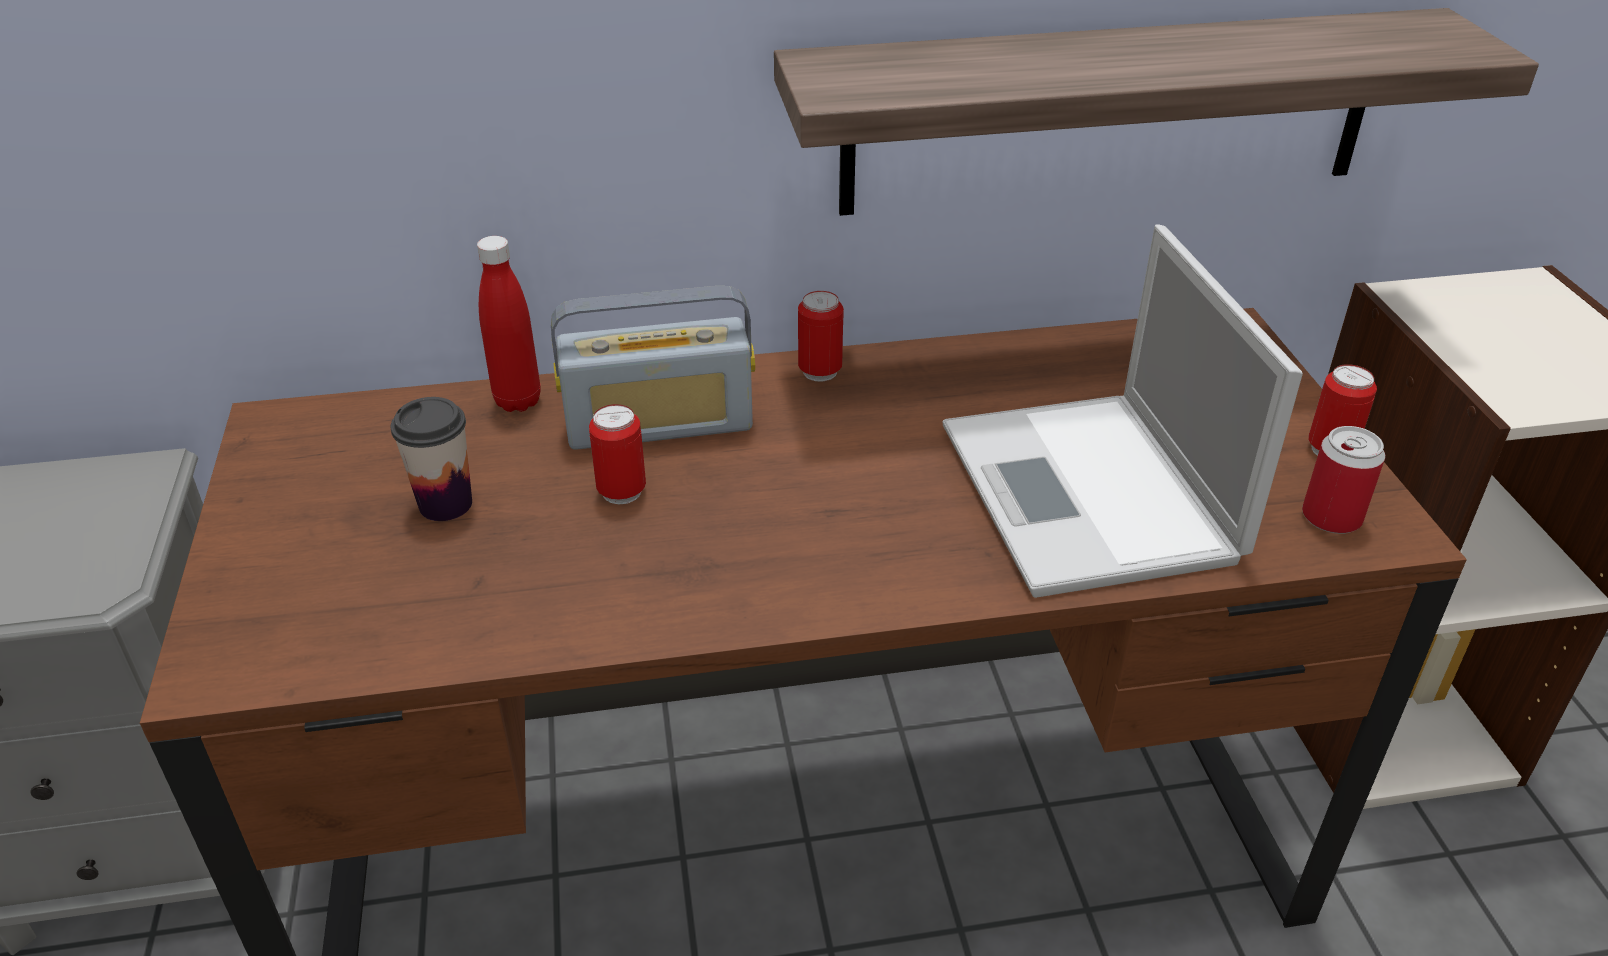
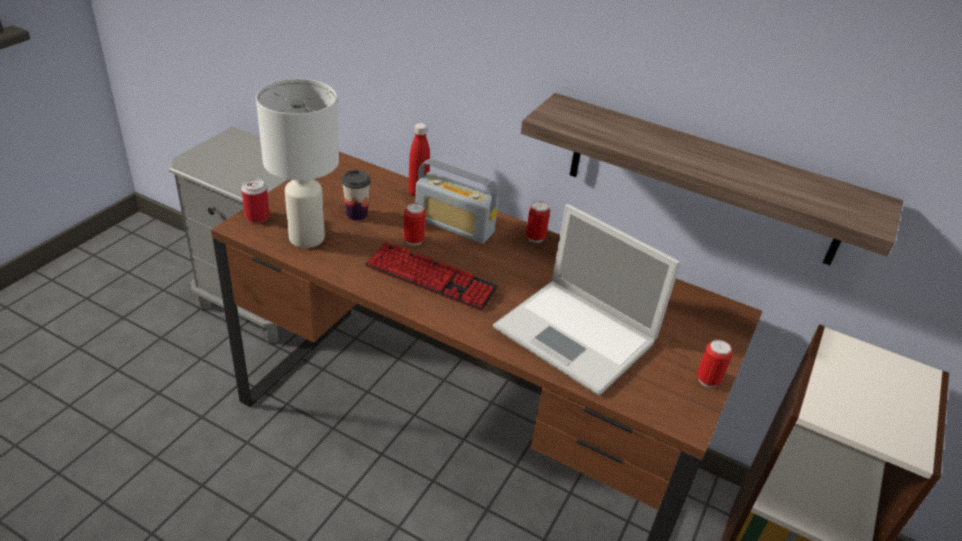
camera: 35 degrees right, 0 degrees up
(399, 611) = (306, 238): none -> white table lamp
(741, 542) = (431, 278): none -> keyboard
(1090, 496) = (577, 336): laptop -> laptop turned 75 degrees counterclockwise
(1331, 517) = (667, 402): can -> can (257, 217)

